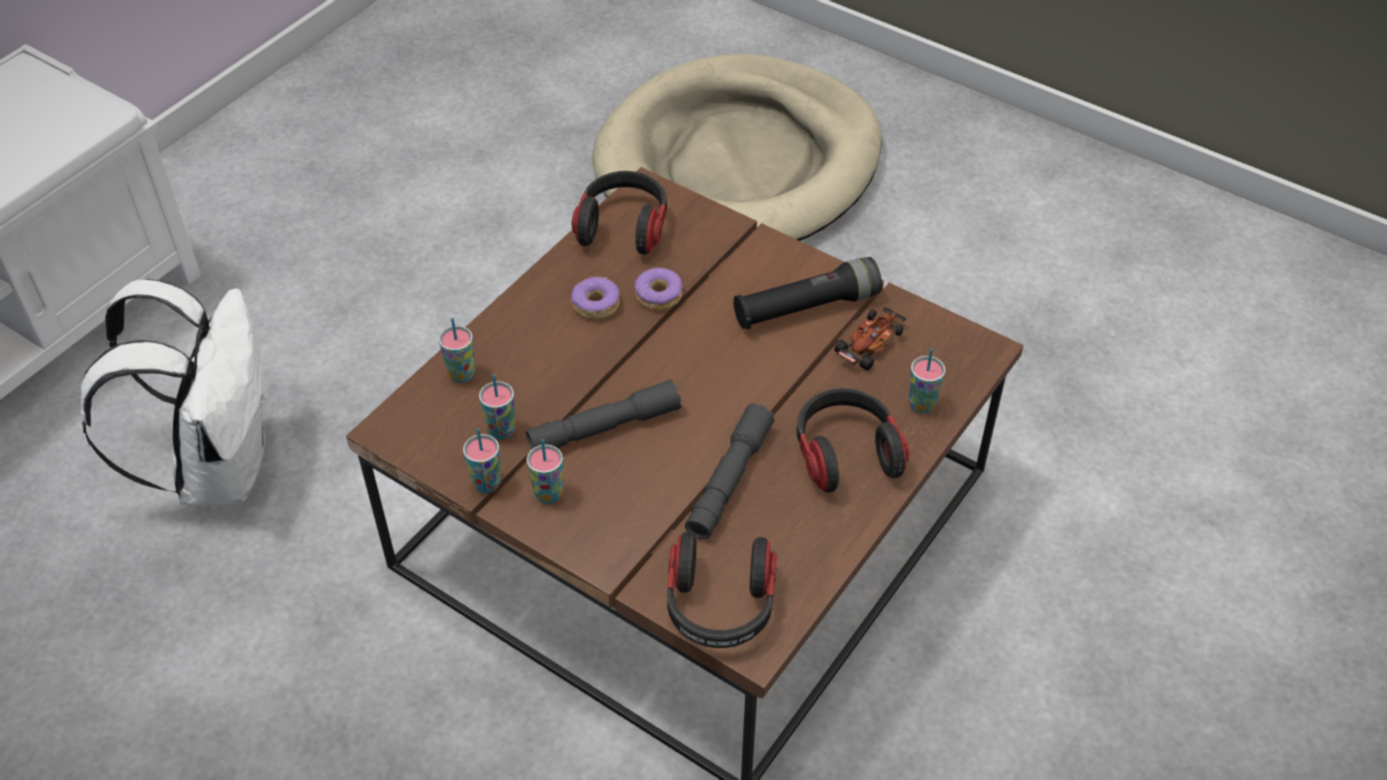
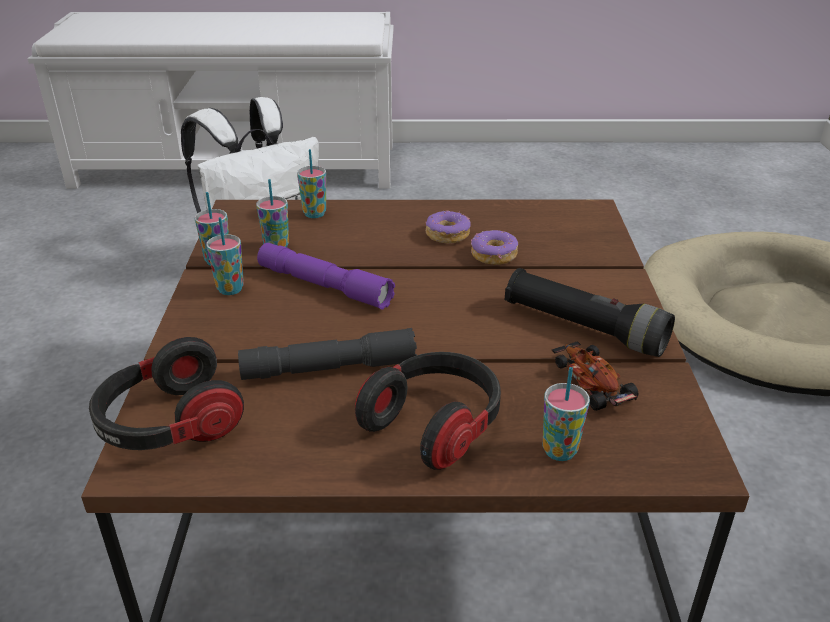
camera: 55 degrees right, 15 degrees down
(604, 428) = (324, 286): grey flashlight -> purple flashlight
(623, 227) = (541, 215): headphones -> none
(871, 344) = (593, 383): toy car -> toy car turned 120 degrees counterclockwise

